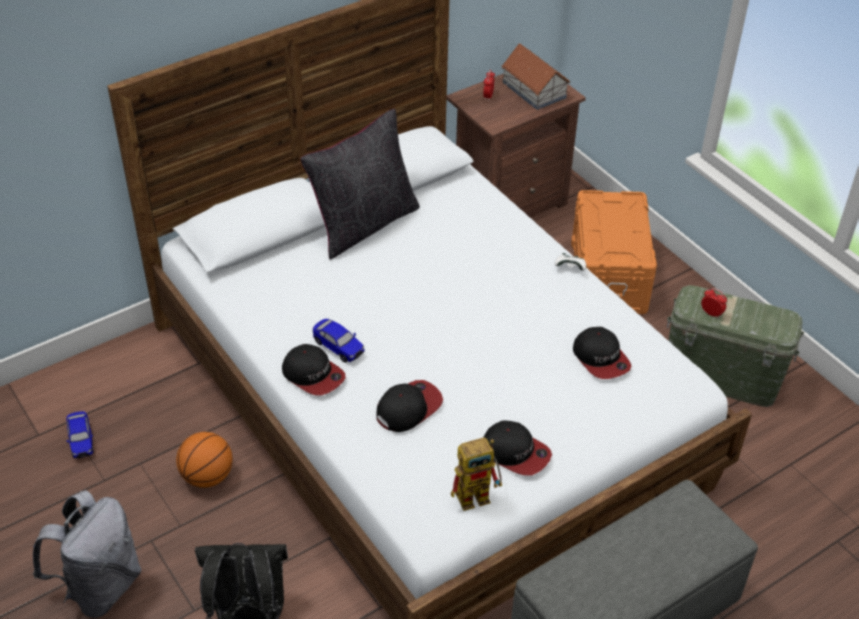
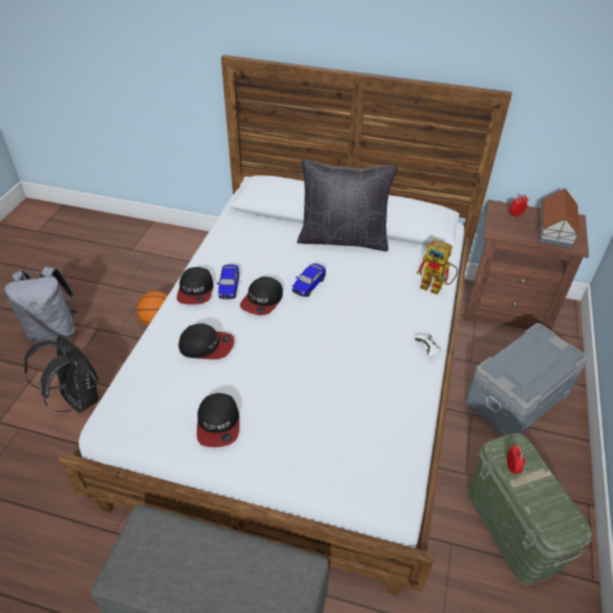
camera: 50 degrees right, 0 degrees up
(81, 441) = (140, 265): toy car -> toy car (308, 285)
(478, 494) = (163, 426): toy robot -> toy robot (436, 287)
(601, 358) = (359, 419): cap -> cap (262, 300)
(609, 275) = (518, 398): orange storage box -> grey storage box

